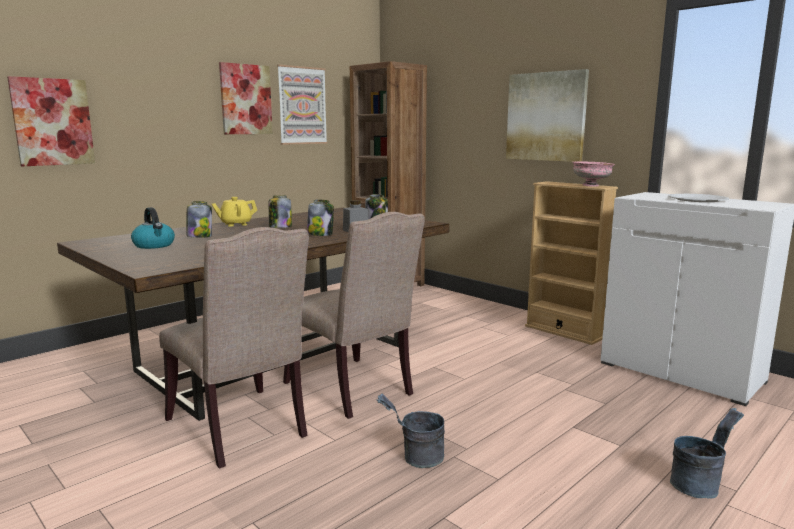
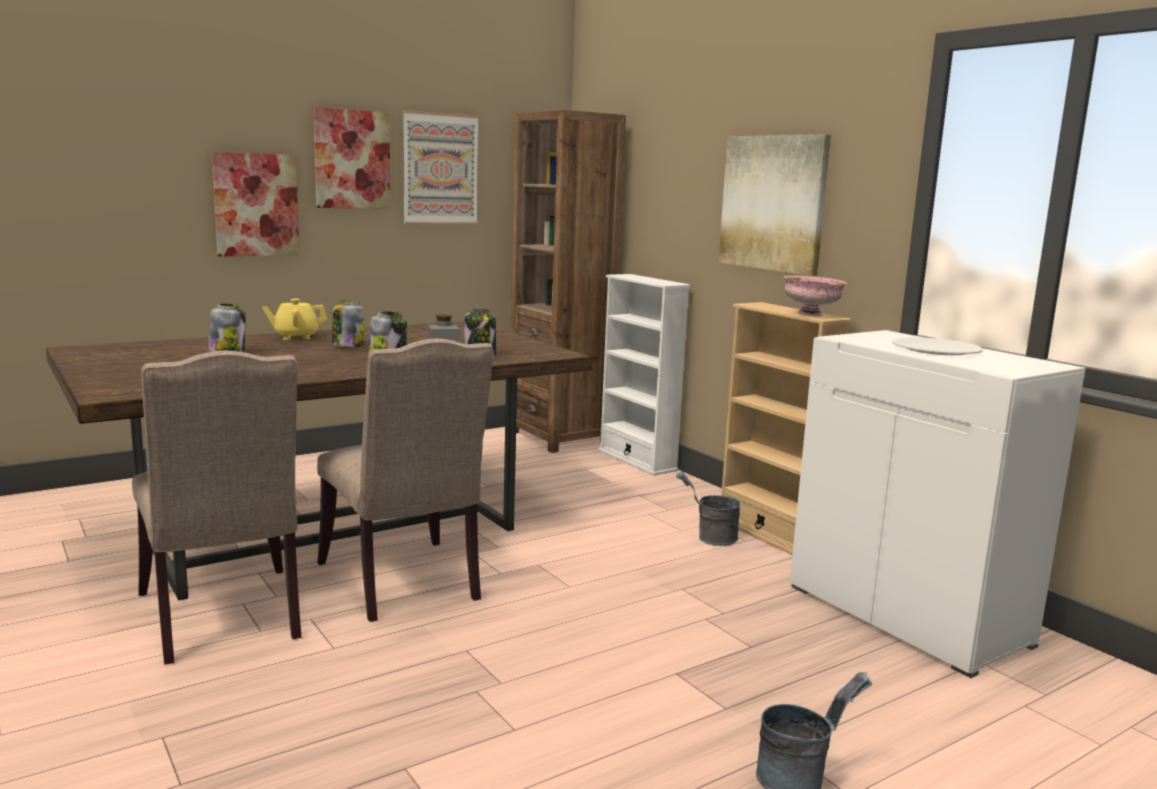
camera: 10 degrees right, 0 degrees up
(52, 122) = (73, 186): picture -> picture (256, 205)
(154, 245) = (155, 360): kettle -> none
(415, 458) = (423, 686): grey bucket -> grey bucket (709, 538)
(448, 294) = (637, 460): none -> white bookcase

